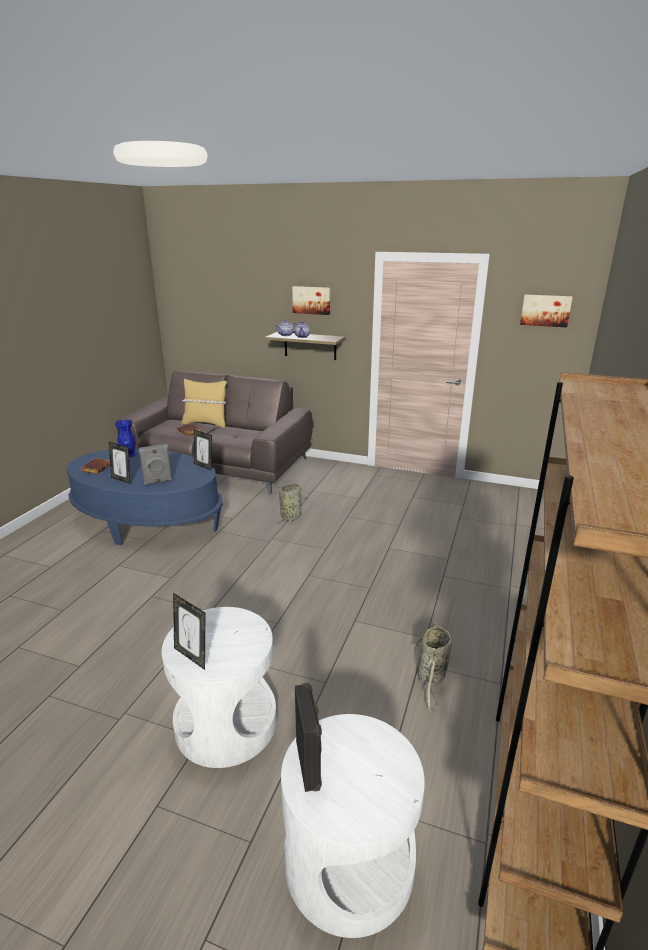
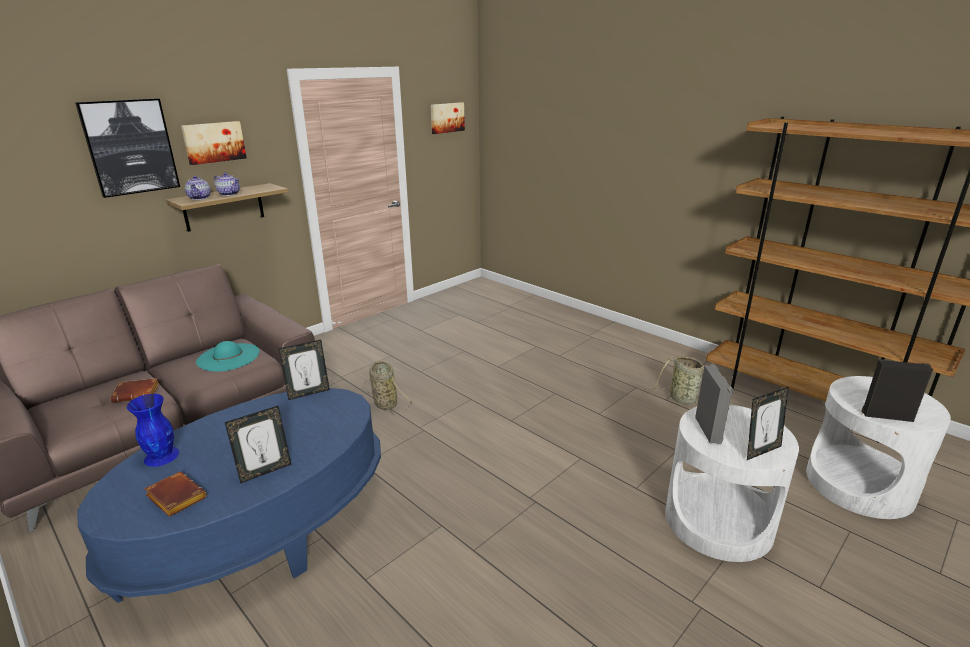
camera: 65 degrees left, 0 degrees up
(158, 481) = (315, 437): grey speaker -> grey speaker (709, 430)
(206, 424) = (126, 376): yellow pillow -> none
(241, 436) = (228, 357): none -> turquoise hat
(263, 295) = (130, 147): none -> picture

